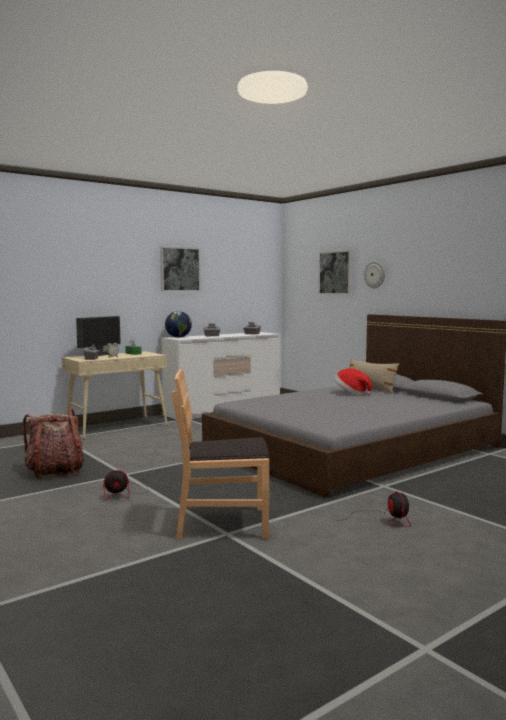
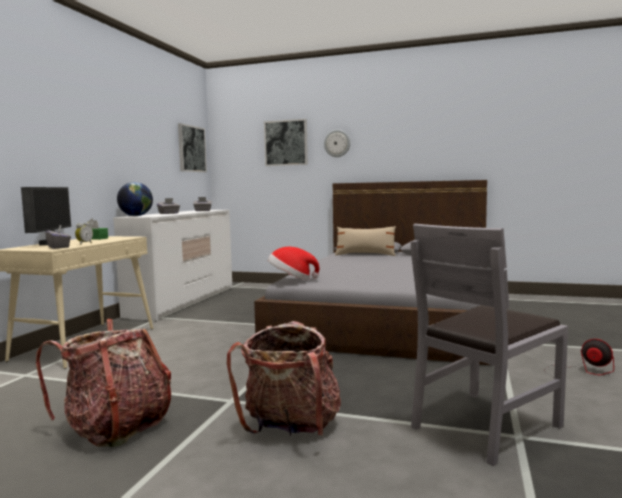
camera: 35 degrees left, 0 degrees up
(124, 494) = (291, 427): fan -> backpack
(180, 269) = (124, 130): picture -> picture (191, 149)
(223, 523) = (484, 425): brown chair -> grey chair
(351, 393) = (365, 260): hat -> hat (291, 279)

